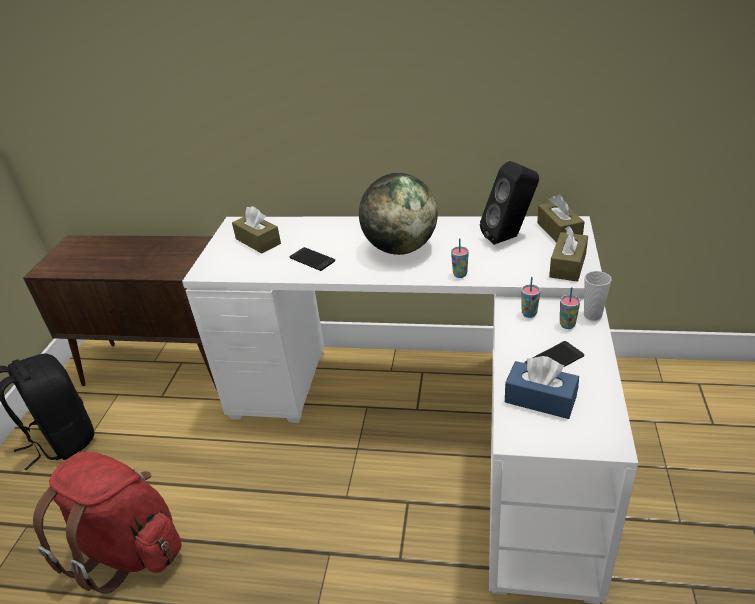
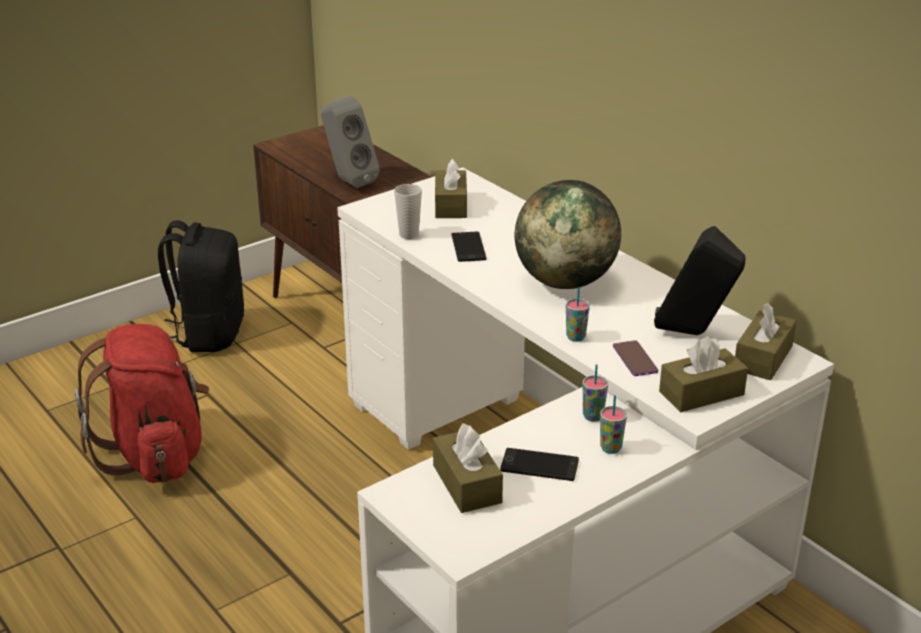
camera: 40 degrees right, 5 degrees down
(139, 266) = (348, 181): none -> grey speaker
(508, 268) = (635, 359): none -> phone
(540, 399) = (467, 484): blue tissue box -> brown tissue box
(592, 315) = (654, 457): cup -> cup (409, 235)

